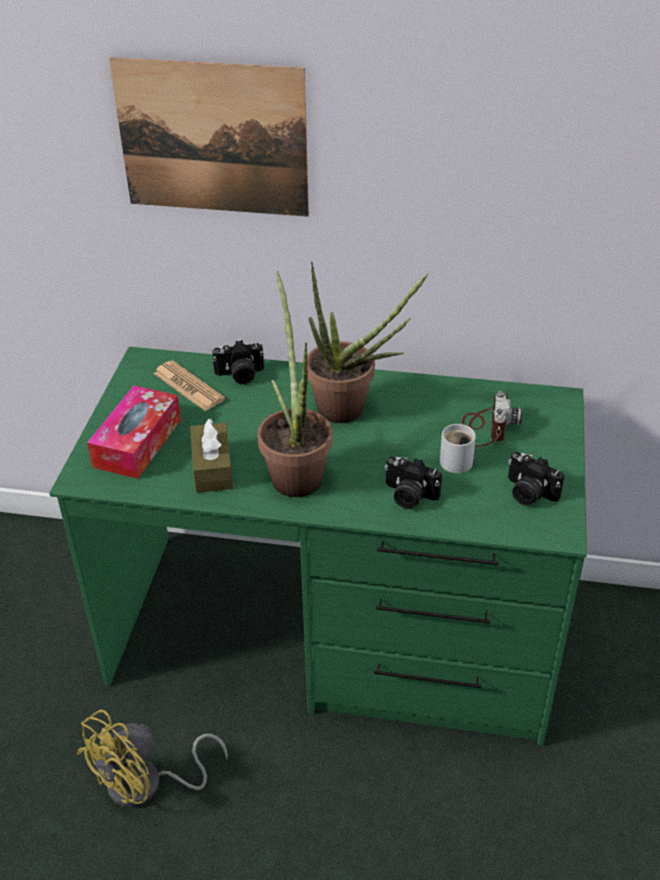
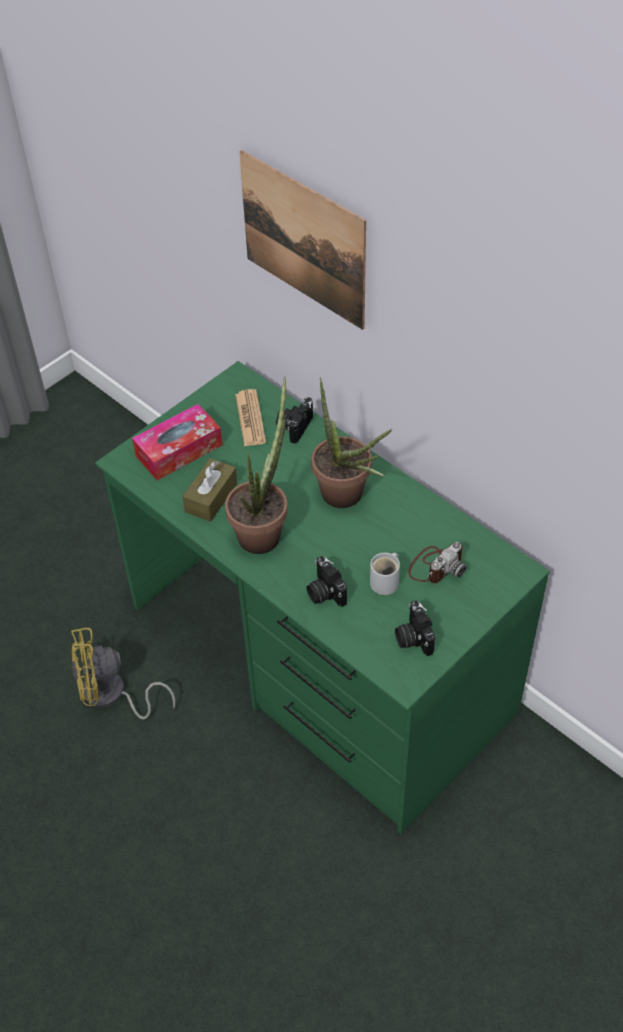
camera: 35 degrees right, 10 degrees up
(240, 375) = (294, 426): camera -> camera turned 90 degrees clockwise

